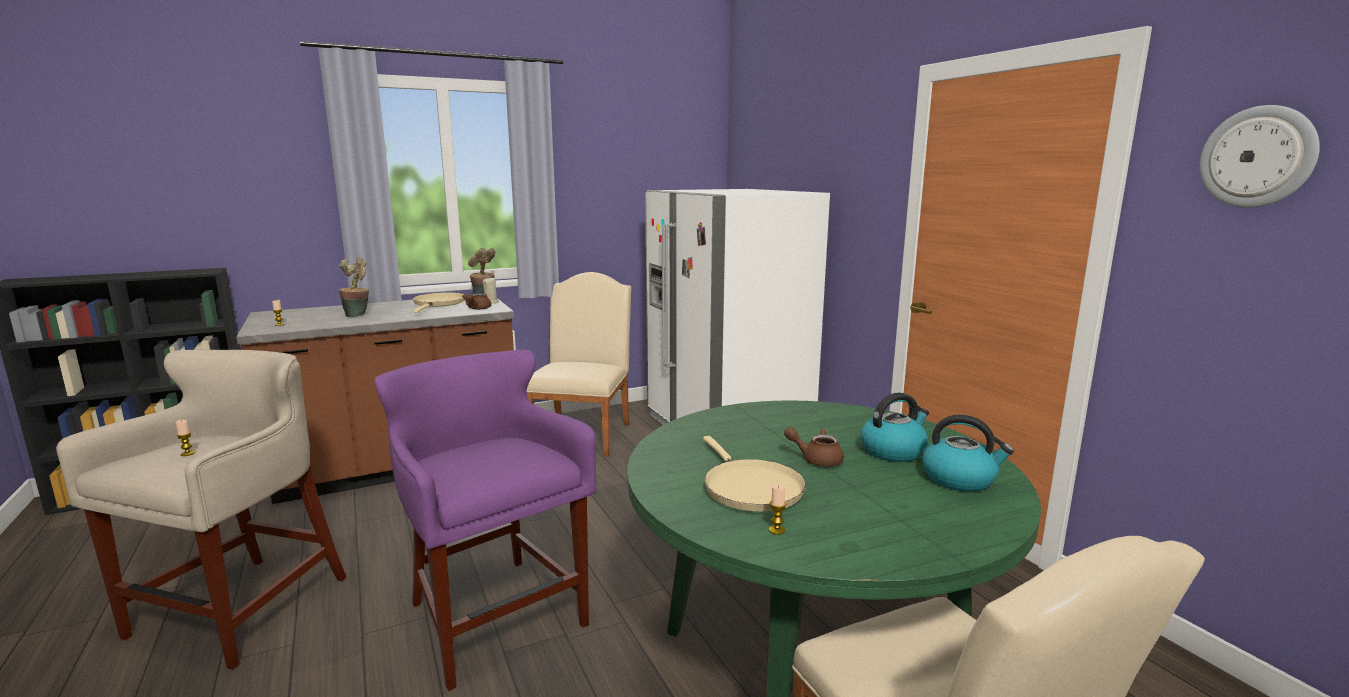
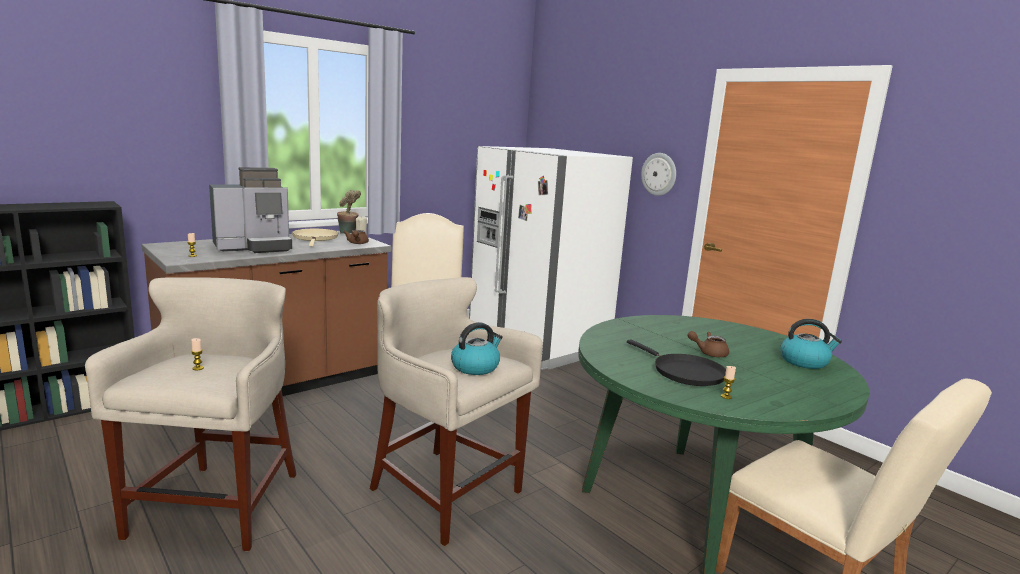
camera: 15 degrees left, 0 degrees up
(358, 315) = (255, 247): potted plant -> coffee machine
(494, 618) = (445, 493): purple stool -> beige stool
(749, 488) = (684, 372): beige frying pan -> black frying pan
(893, 451) = (751, 346): kettle -> kettle (475, 367)
(1257, 157) = (958, 156): wall clock -> wall clock (659, 174)

